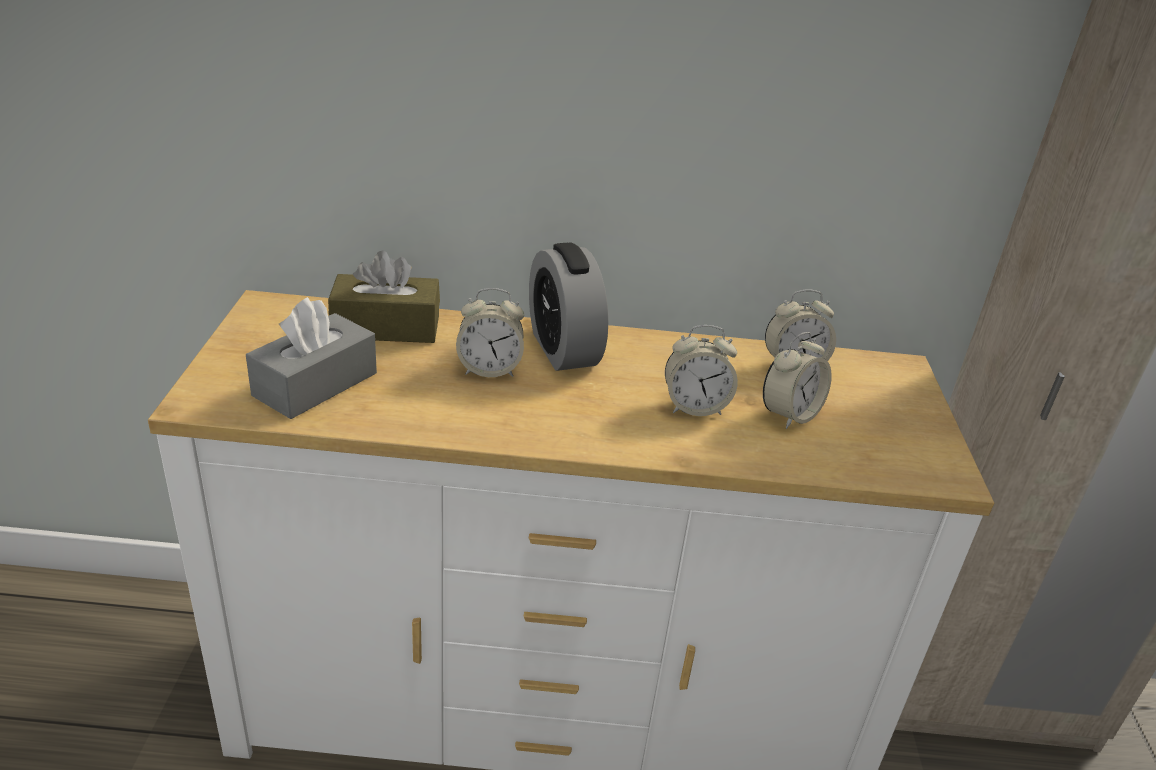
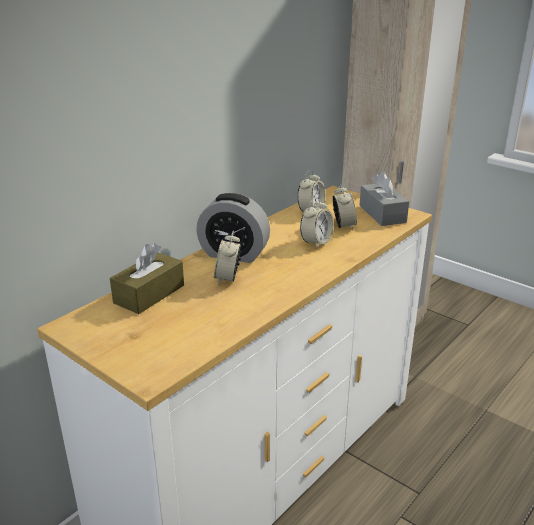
camera: 50 degrees left, 5 degrees down
(315, 384) = (180, 332): grey tissue box -> grey tissue box (382, 214)
(489, 369) = (228, 278): alarm clock -> alarm clock turned 150 degrees clockwise

